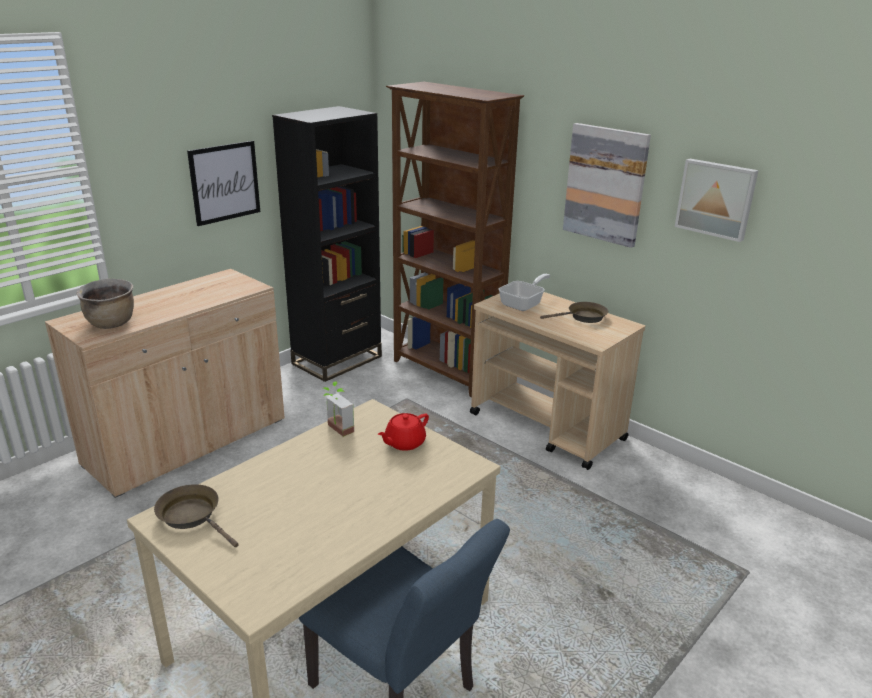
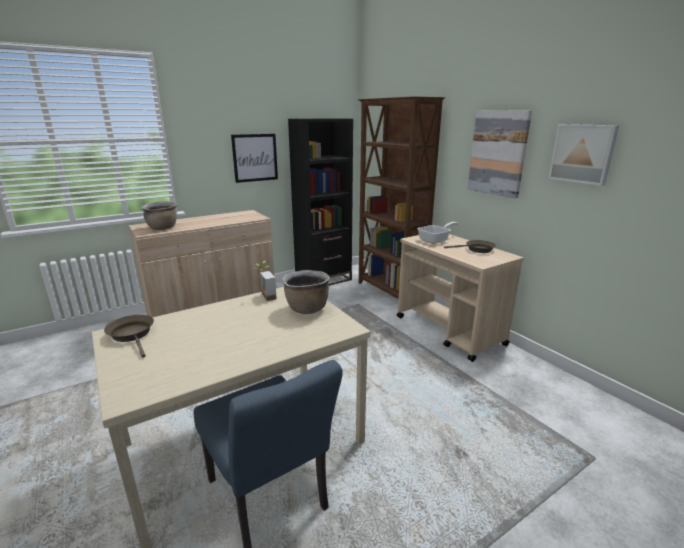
camera: 15 degrees right, 5 degrees down
(404, 443) = (306, 309): red teapot -> brown cooking pot

